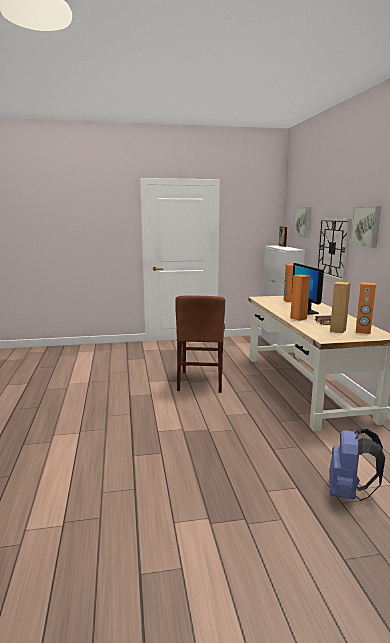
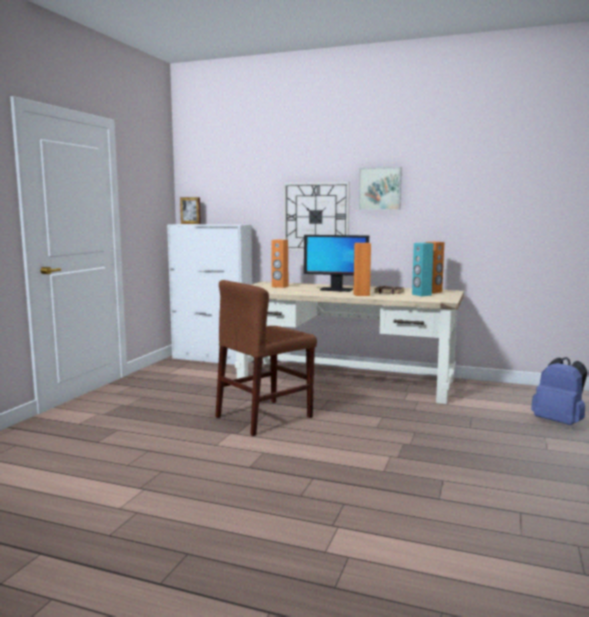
camera: 60 degrees left, 5 degrees down
(201, 381) = (264, 417): brown chair -> brown chair turned 105 degrees clockwise
(303, 222) = (236, 189): picture -> none
(337, 330) = (421, 295): brown speaker -> turquoise speaker

